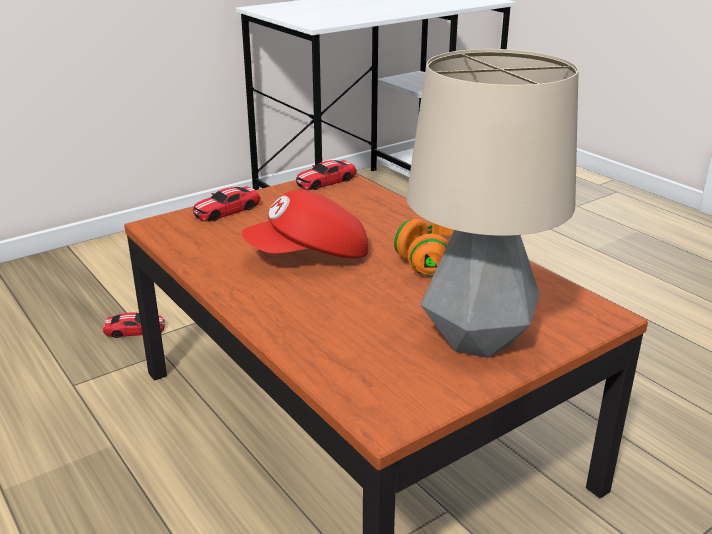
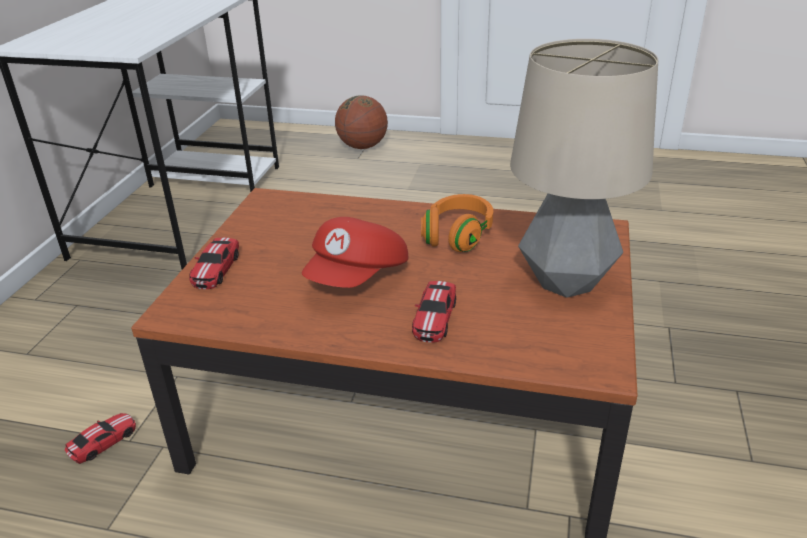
camera: 40 degrees left, 5 degrees up
(326, 181) = (261, 206): toy car -> toy car (435, 317)
(595, 197) = (362, 147): none -> basketball

